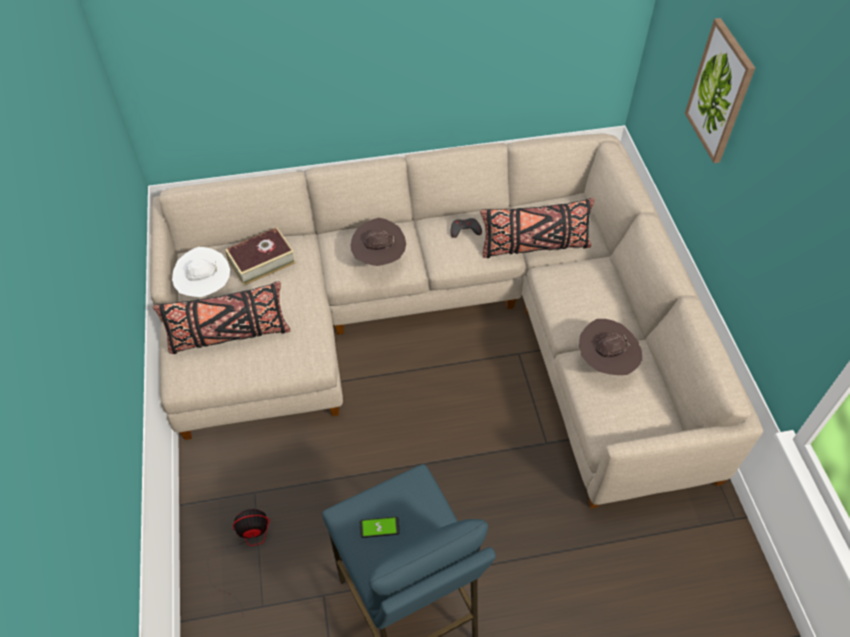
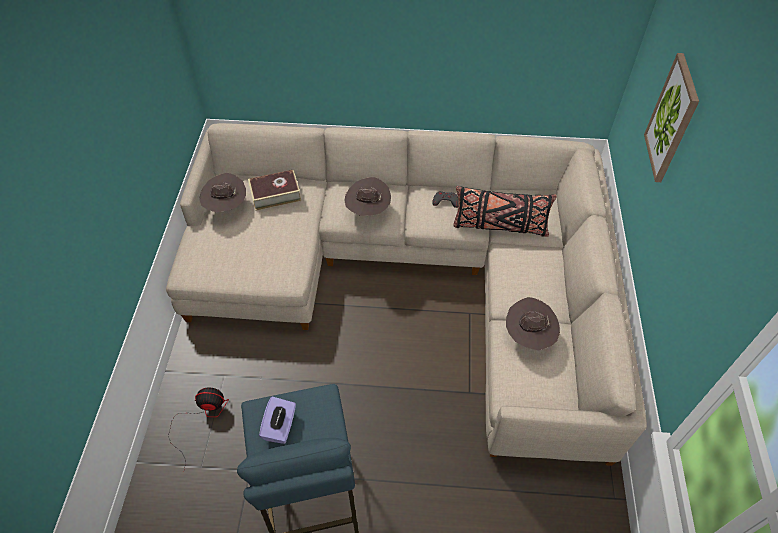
camera: 15 degrees right, 0 degrees up
(205, 288) = (226, 207): white hat -> brown hat
(228, 335) = (231, 247): black pillow -> none
(379, 527) = (280, 427): phone -> purple tissue box

